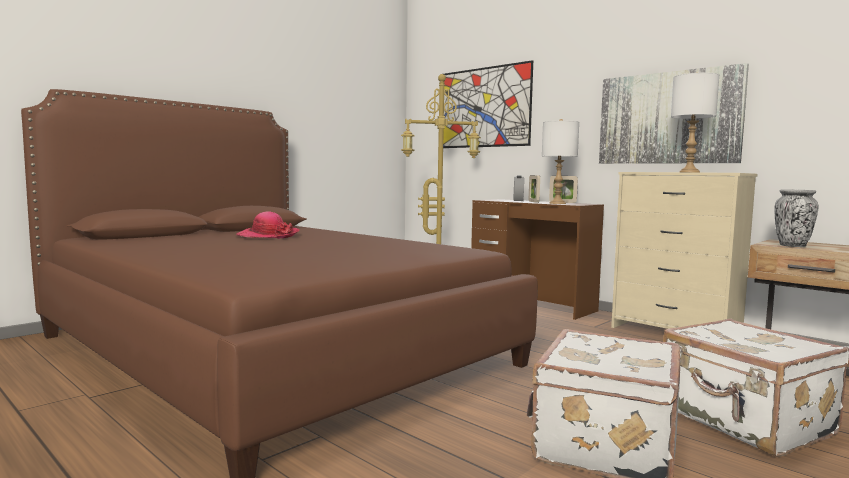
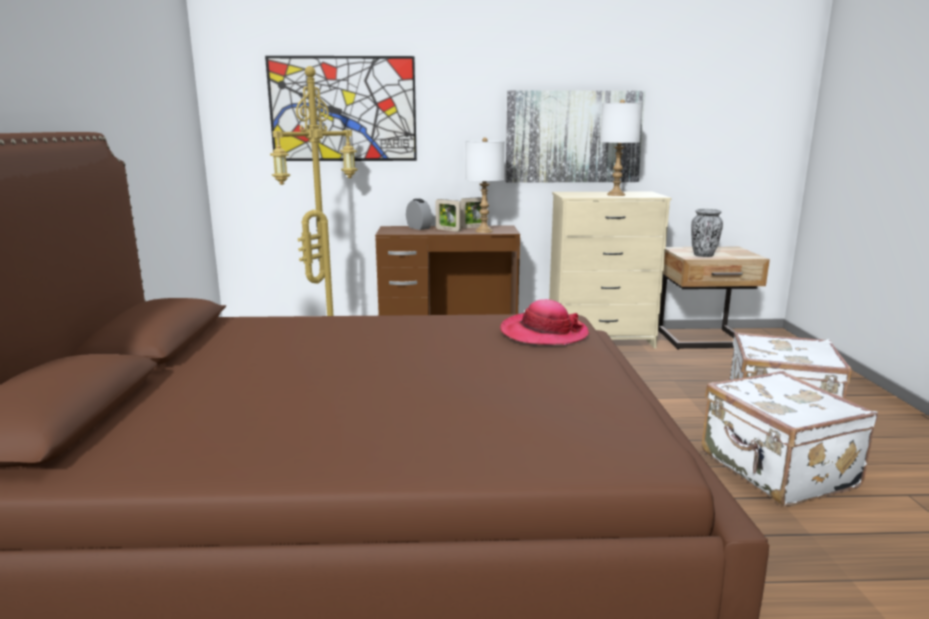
camera: 45 degrees left, 10 degrees up
(268, 236) = (274, 356): hat -> hat (543, 333)

